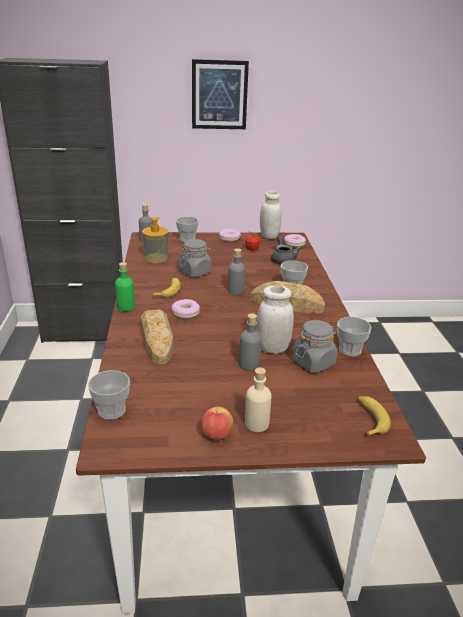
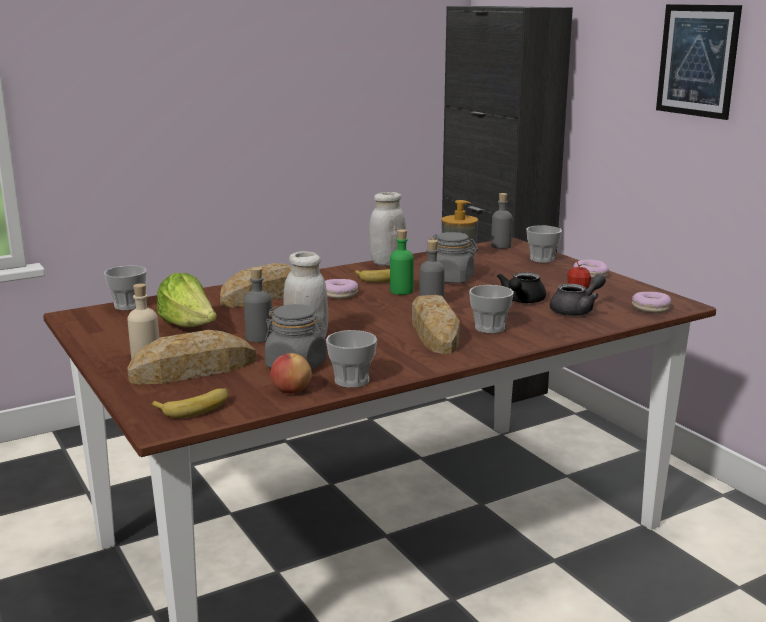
camera: 65 degrees right, 10 degrees down
(126, 307) = (320, 272): green bottle -> green bottle (401, 291)
(200, 389) = (190, 327): none -> lettuce
(216, 435) = (116, 346): apple -> apple (291, 391)
(254, 266) = (521, 301): none -> black teapot
(269, 236) = (647, 291): white jar -> white jar (387, 262)
(296, 405) = (193, 370): none -> bread

